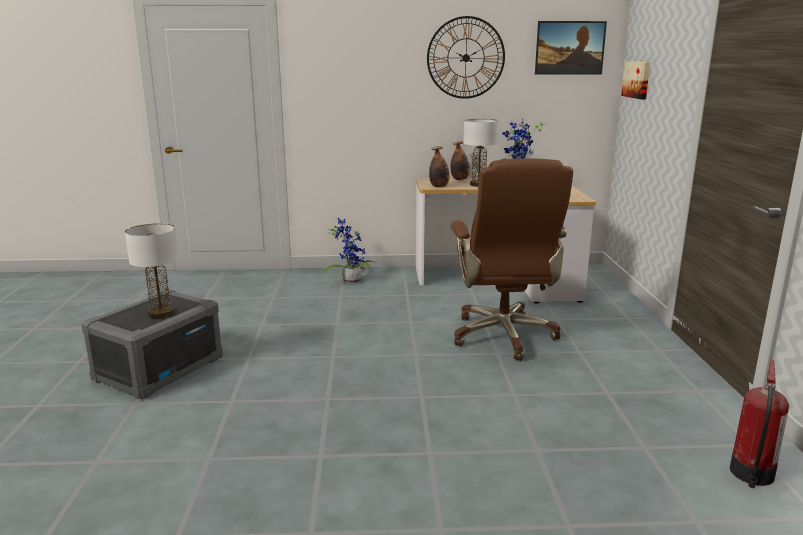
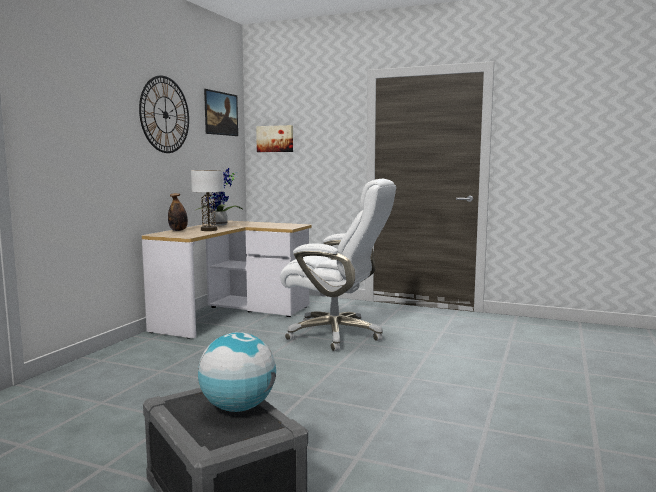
camera: 65 degrees left, 10 degrees down
(161, 313) = (238, 408): table lamp -> globe
(350, 280) = (126, 360): potted plant -> none
(439, 186) = (192, 235): bottle -> none
(502, 337) = (337, 336): brown office chair -> white office chair
(751, 474) = (542, 329): fire extinguisher -> none

